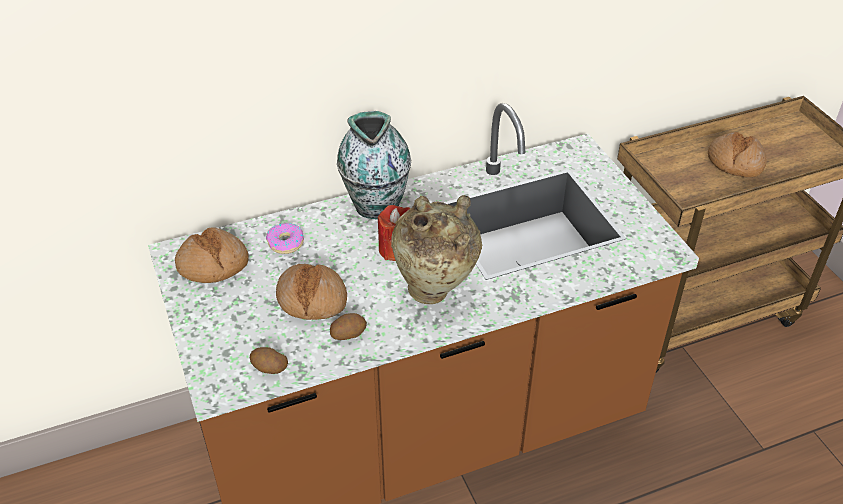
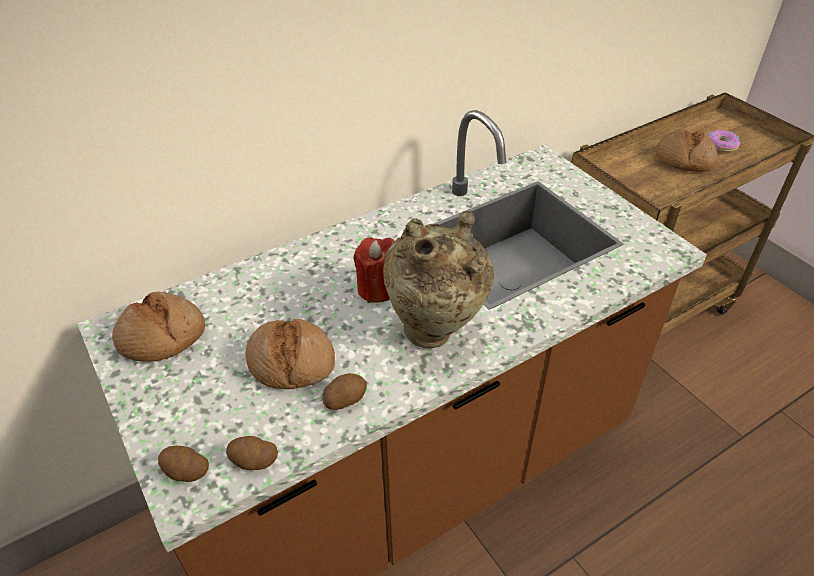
camera: 10 degrees left, 0 degrees up
(218, 368) = (185, 472): none -> potato
(285, 243) = (246, 298): donut -> donut (721, 145)
(376, 204) = (343, 242): vase -> none

